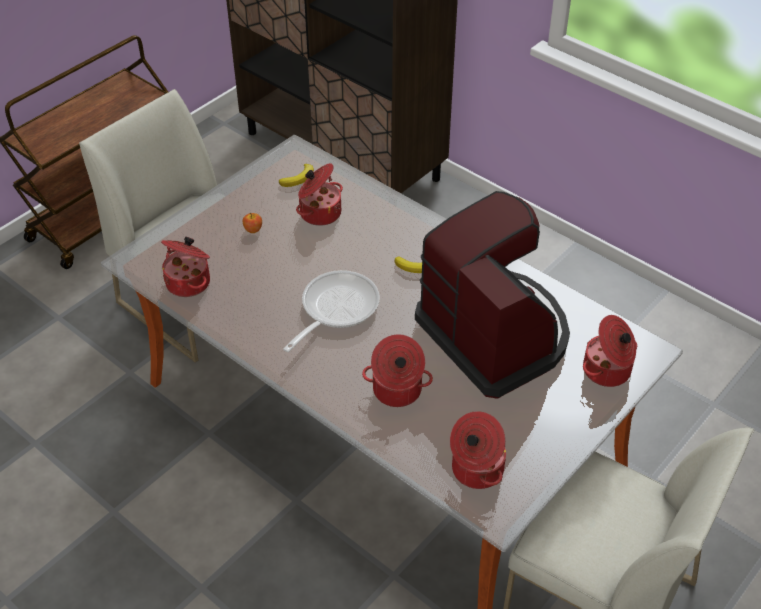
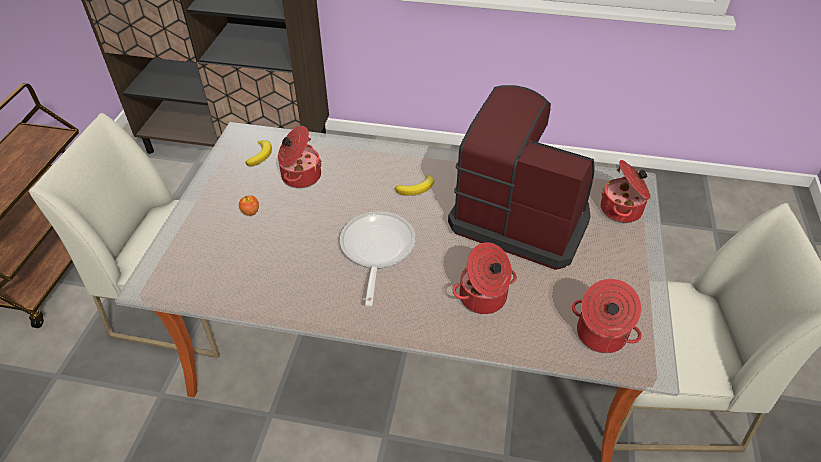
camera: 30 degrees left, 0 degrees up
(189, 282) = (222, 282): cooking pot -> none

